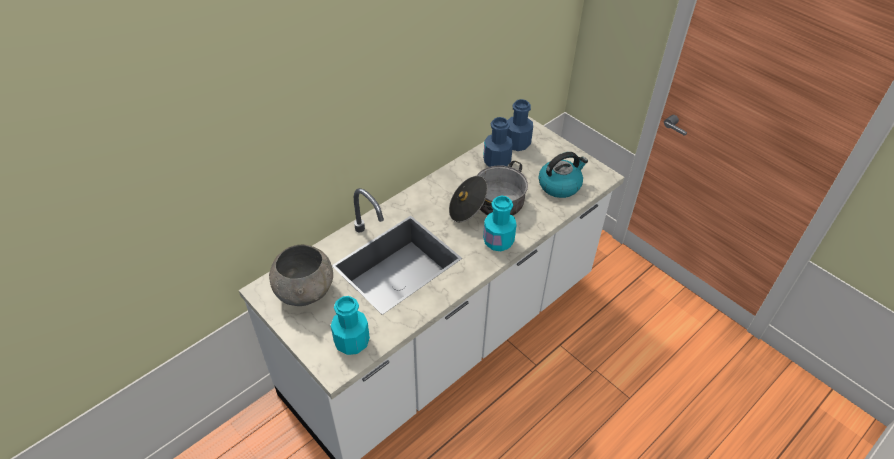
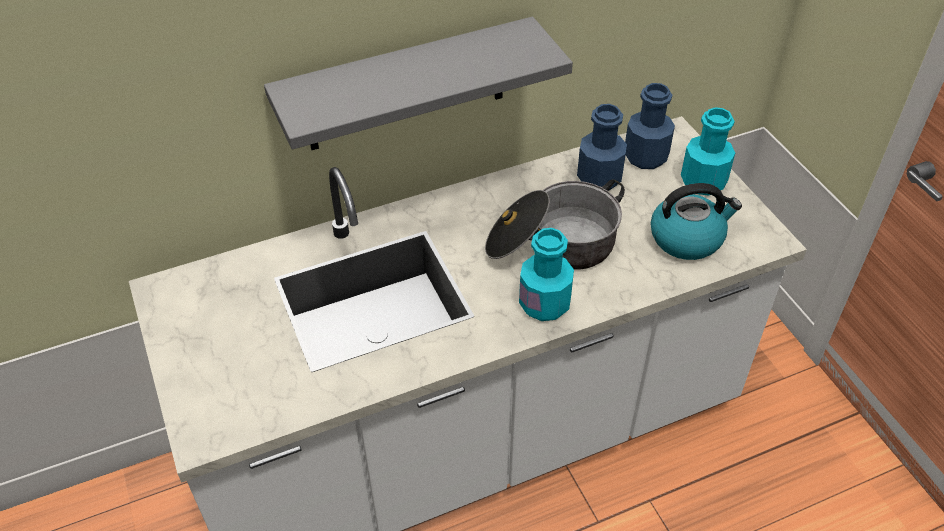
camera: 20 degrees right, 0 degrees up
(305, 292) = (217, 309): grey bowl -> none
(352, 342) = (246, 402): turquoise bottle -> turquoise bottle (703, 182)
(386, 130) = (406, 86): none -> grey shelf

